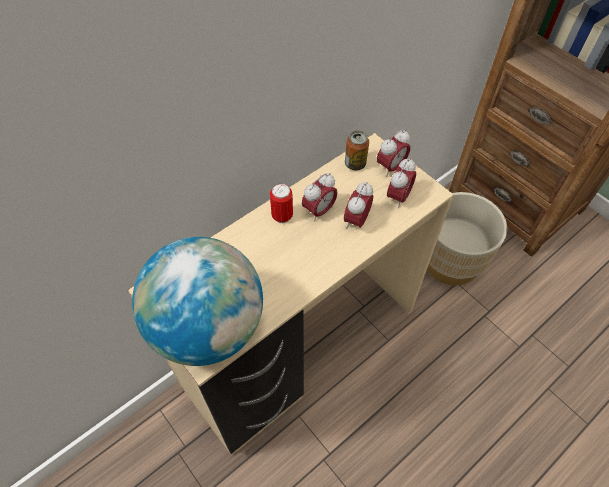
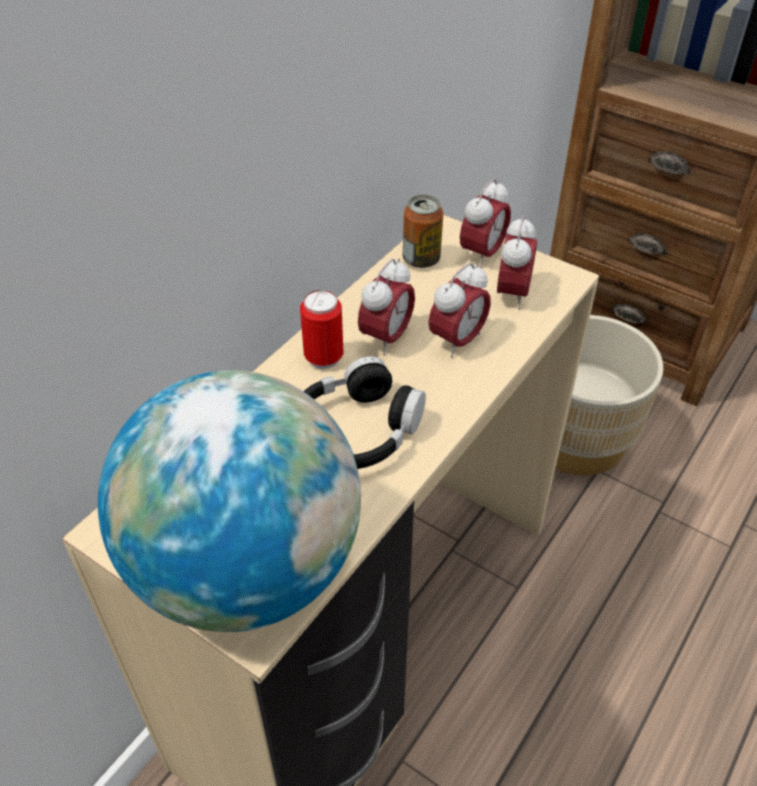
camera: 15 degrees left, 10 degrees down
(284, 264) = (355, 431): none -> black headphones
(356, 221) = (457, 341): alarm clock -> alarm clock turned 150 degrees counterclockwise

